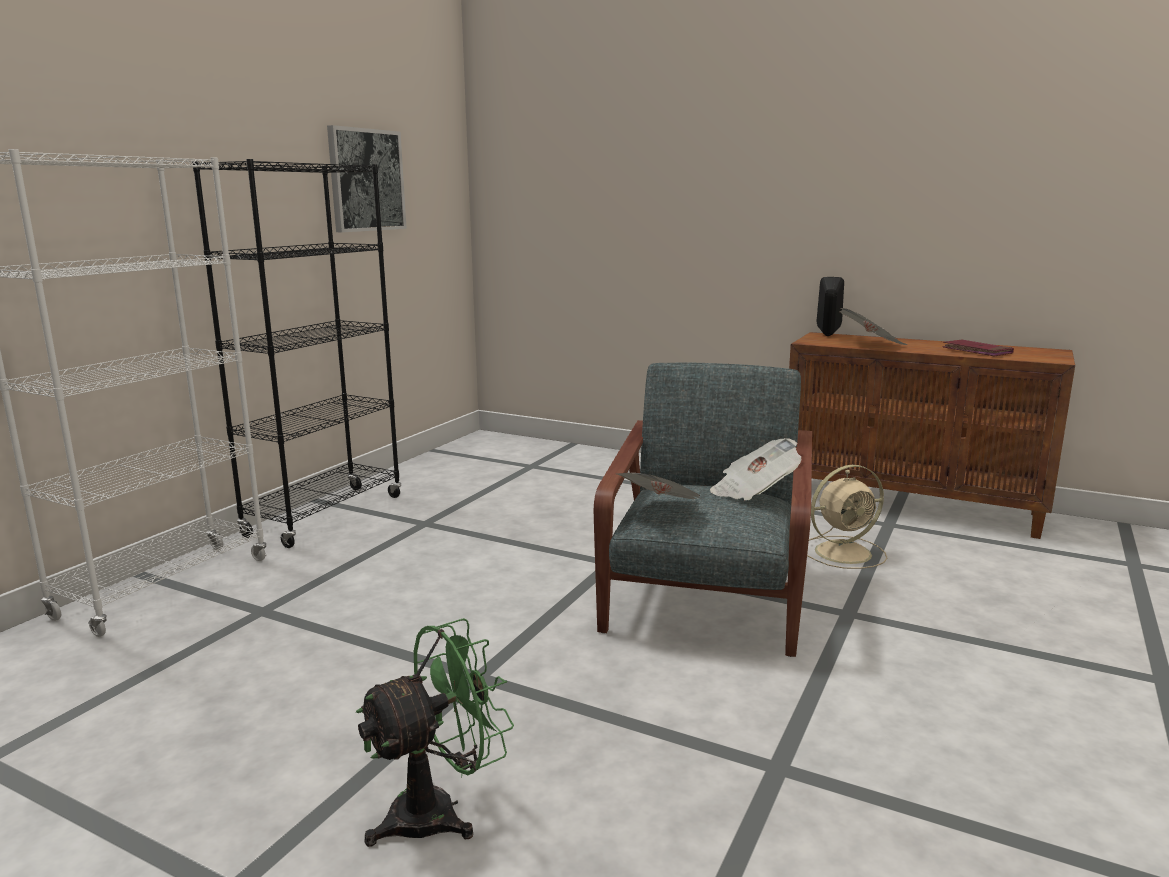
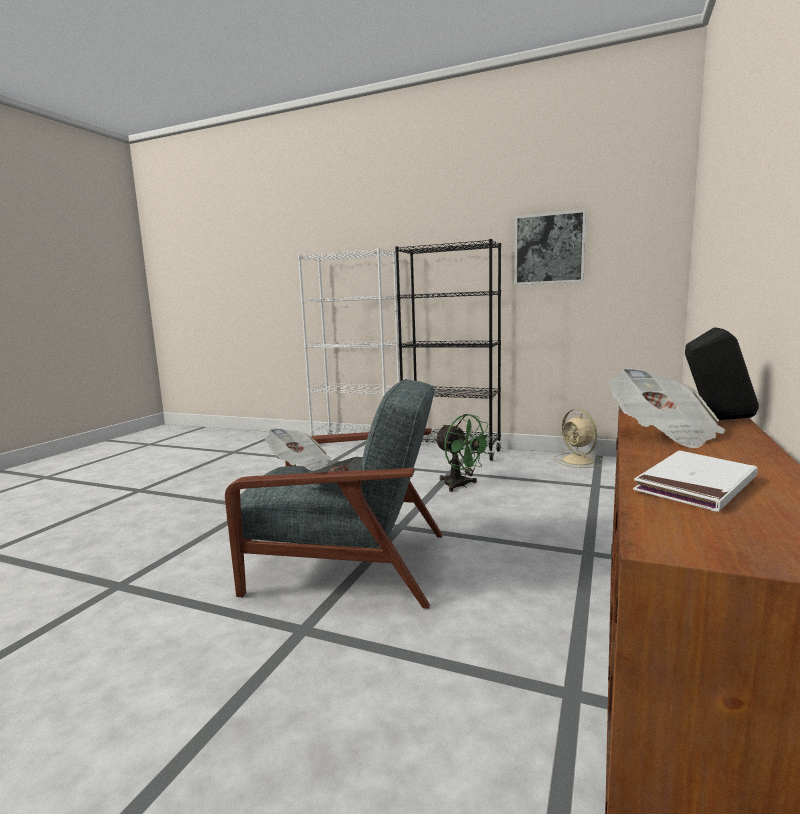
camera: 85 degrees right, 5 degrees down
(439, 811) = (154, 511): green fan -> green fan (461, 486)
(845, 552) = (452, 642): beige fan -> beige fan (578, 461)
(977, 351) = (695, 485): red book -> white book

